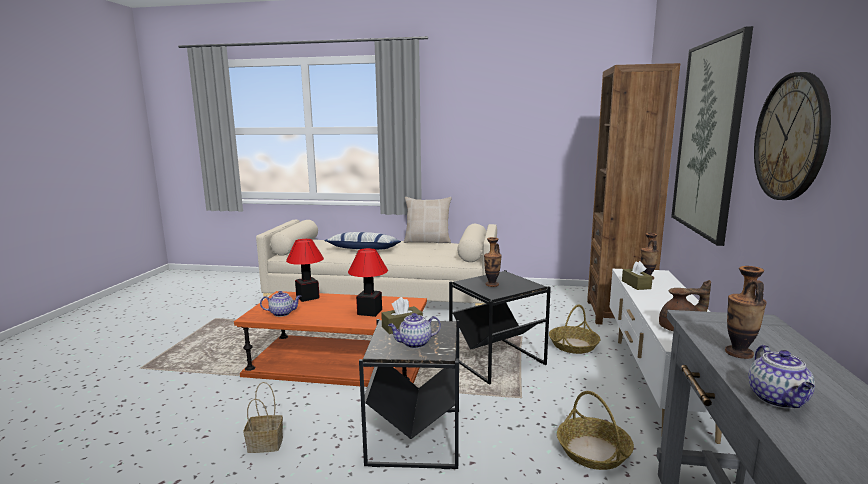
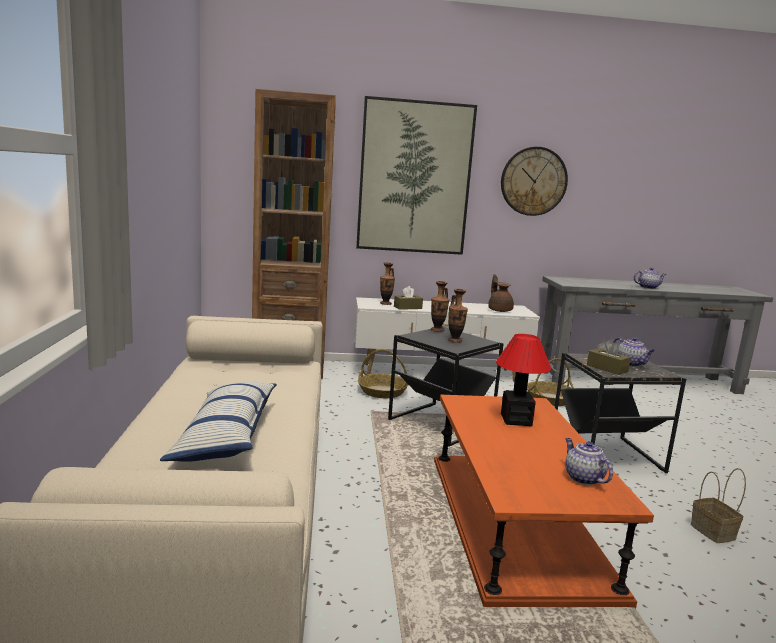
camera: 105 degrees left, 0 degrees up
(308, 297) = (501, 471): table lamp -> none
(427, 241) = (166, 385): beige pillow -> none
(739, 353) = (608, 285): vase -> vase (437, 330)

